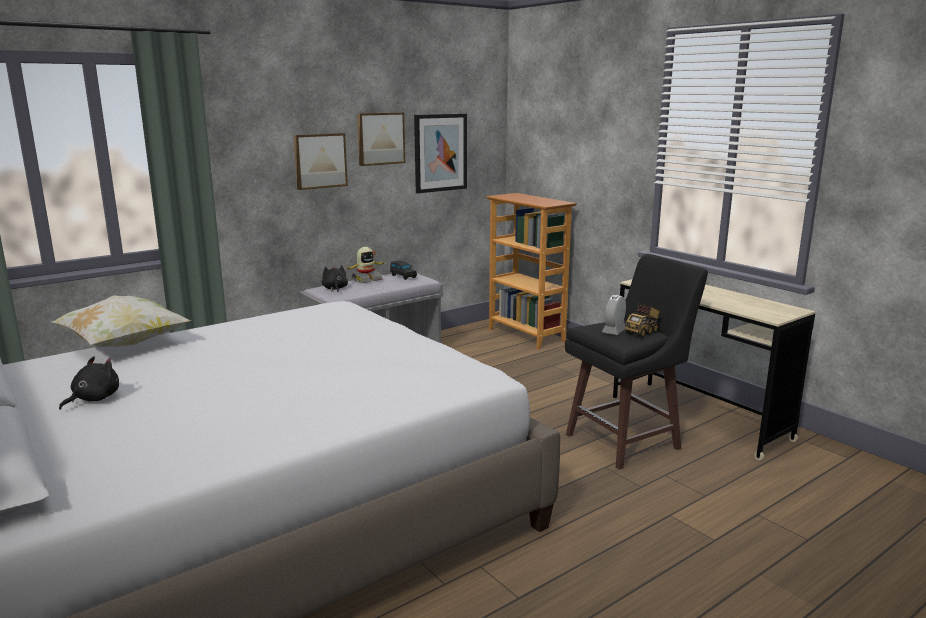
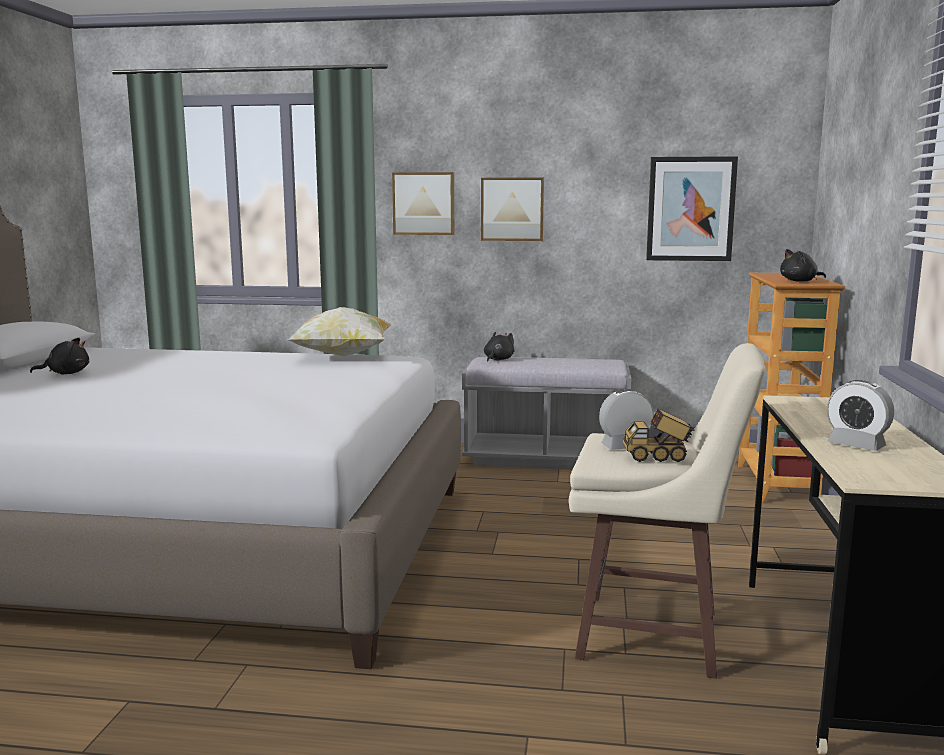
camera: 45 degrees right, 5 degrees down
(125, 345) = (182, 351): pillow -> pillow (342, 356)
(366, 280) = (549, 358): toy robot -> none
(380, 138) = (597, 186): picture -> picture (424, 203)
(403, 276) = (595, 362): black toy car -> none
(545, 202) = (800, 281): none -> black plush toy
(625, 441) = (654, 636): black stool -> beige stool
(726, 301) = (856, 445): none -> alarm clock

